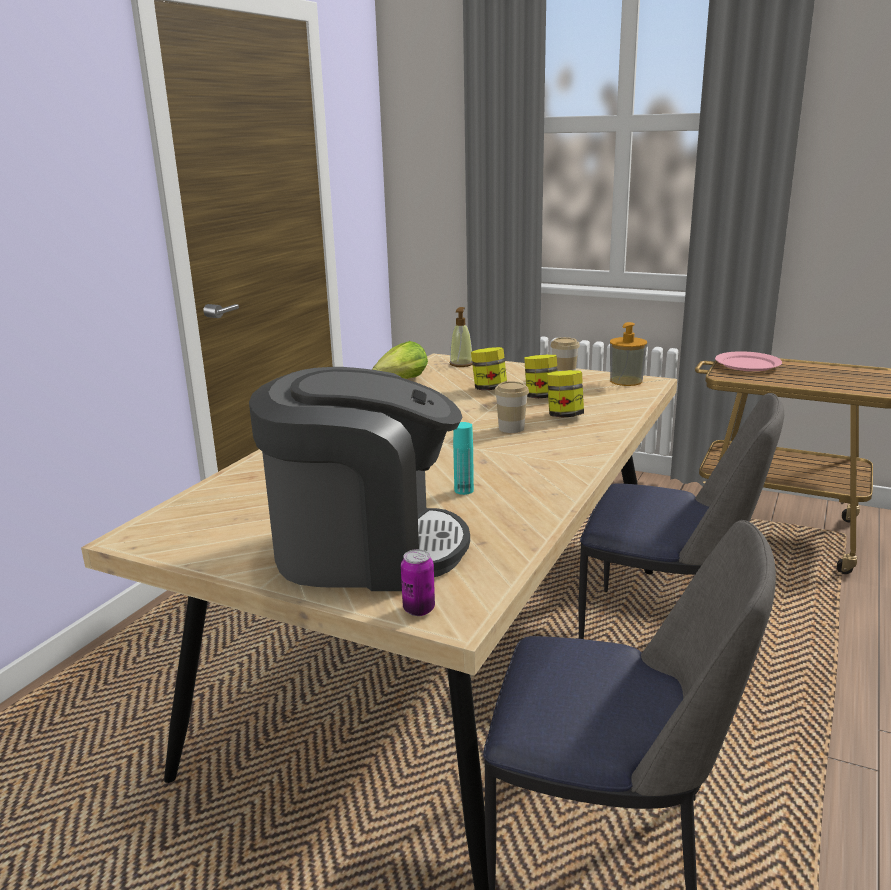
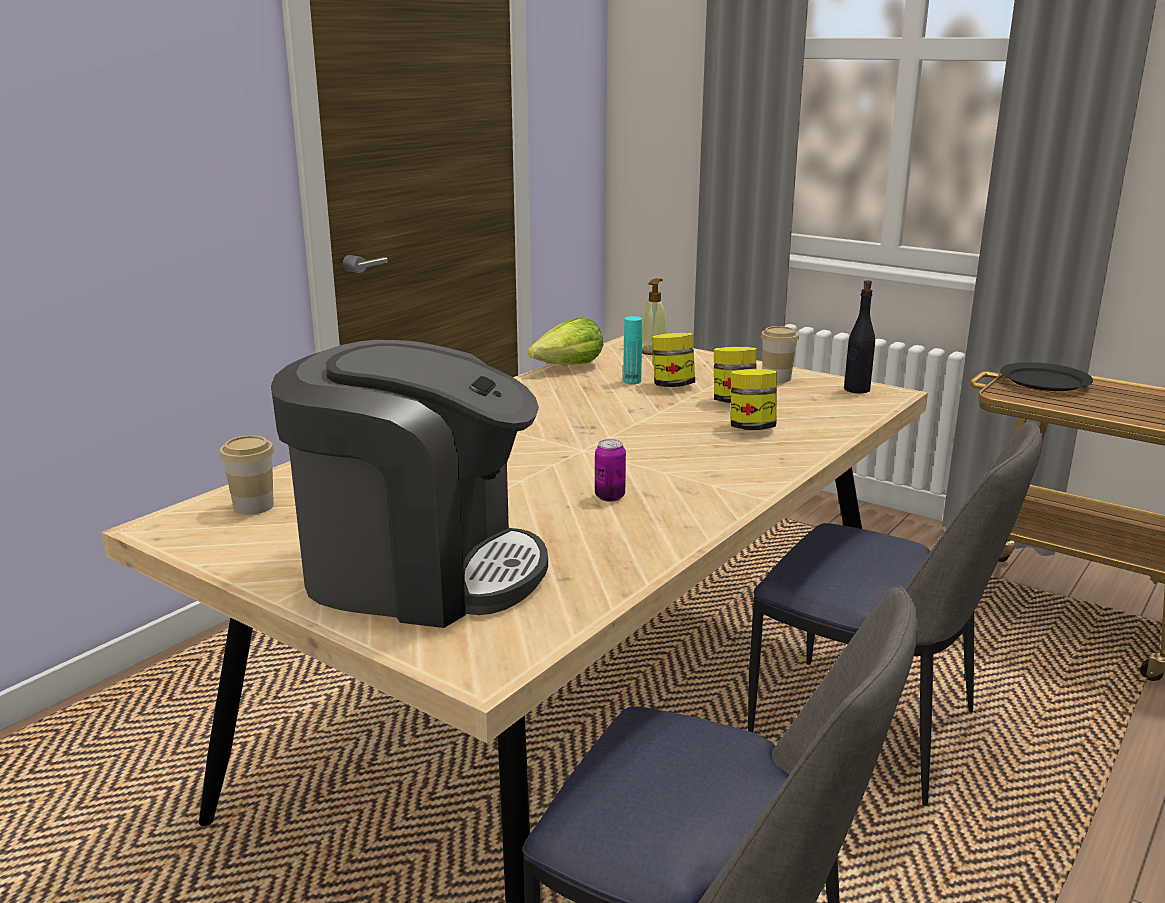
camera: 10 degrees right, 0 degrees up
(419, 609) = (445, 652): can -> can (610, 497)
(464, 490) = (575, 510): turquoise bottle -> turquoise bottle (632, 381)
(511, 428) = (675, 438): cup -> cup (253, 506)
(626, 381) = (856, 389): soap dispenser -> black bottle
(747, 364) = (1044, 380): pink plate -> black plate

